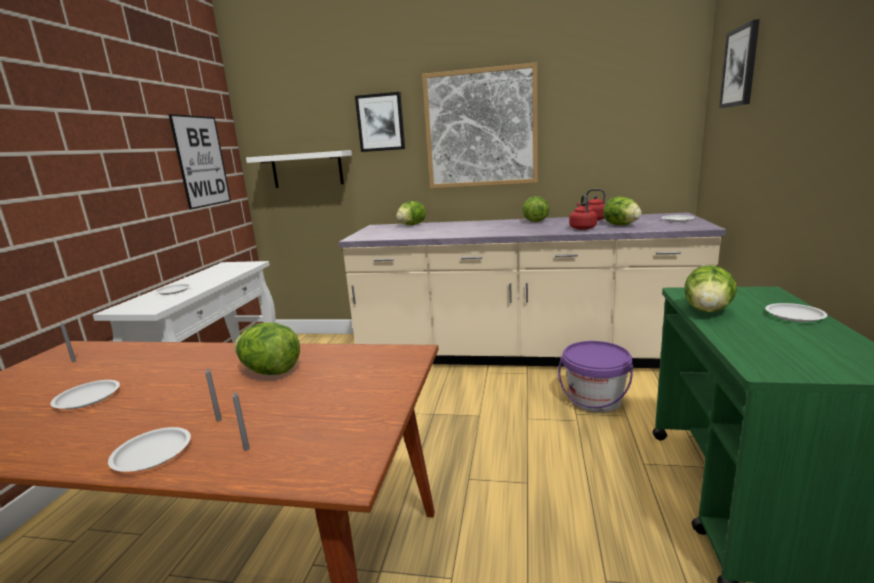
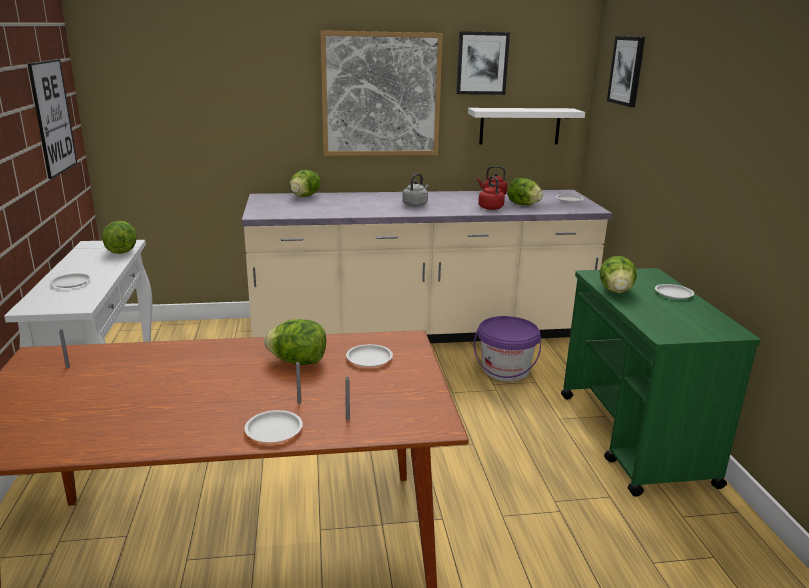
camera: 20 degrees left, 5 degrees up
(87, 398) = (144, 398): white plate -> white plate (369, 359)
(307, 169) = (172, 126): white shelf -> white shelf (520, 126)
(380, 122) = (268, 78): picture -> picture (482, 63)
(507, 227) = (415, 204): none -> grey kettle
(535, 221) = (437, 196): lettuce -> lettuce (121, 251)

